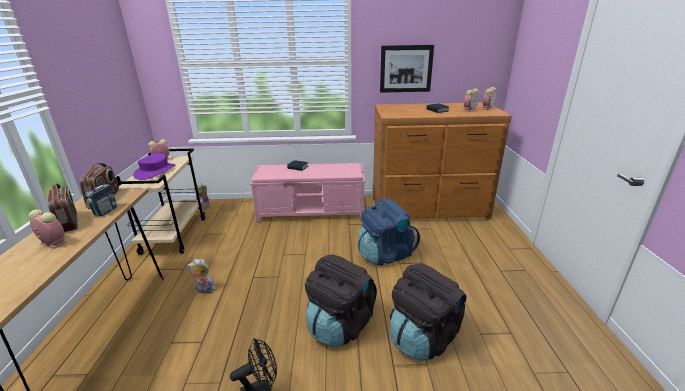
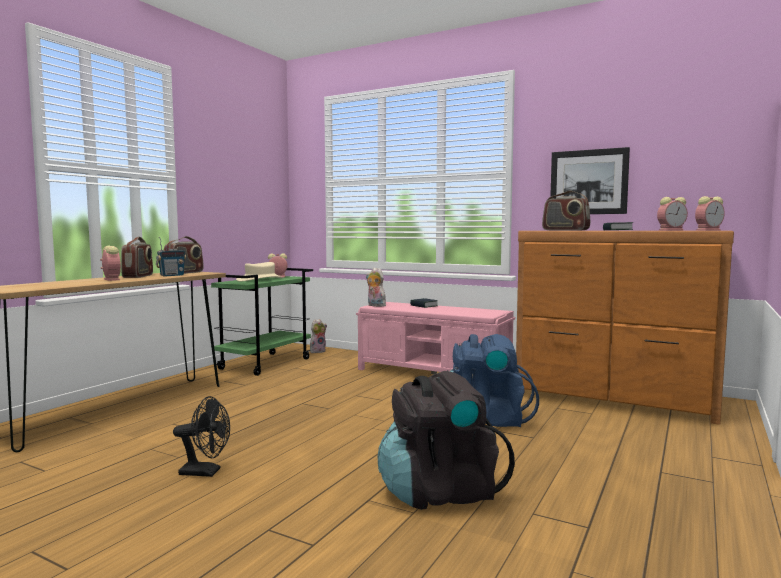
camera: 30 degrees right, 20 degrees down
(155, 171) = (260, 279): purple hat -> beige hat
(174, 235) = (265, 363): beige cart -> green cart
(204, 290) = (243, 401): plush toy -> plush toy (375, 306)
(340, 325) = (348, 455): black backpack -> none
(409, 114) = (565, 230): none -> radio

